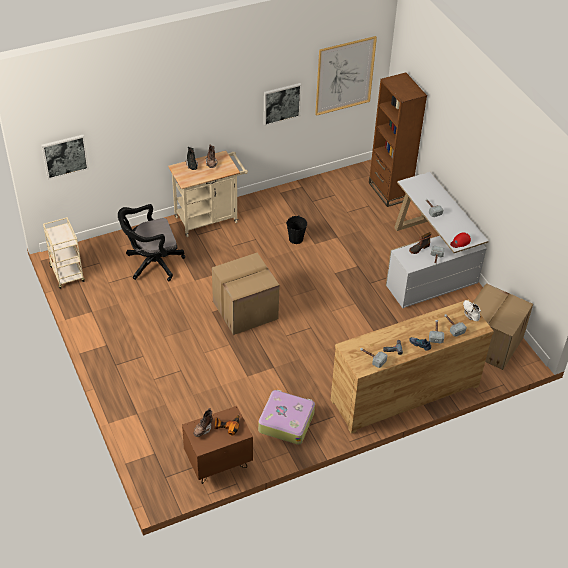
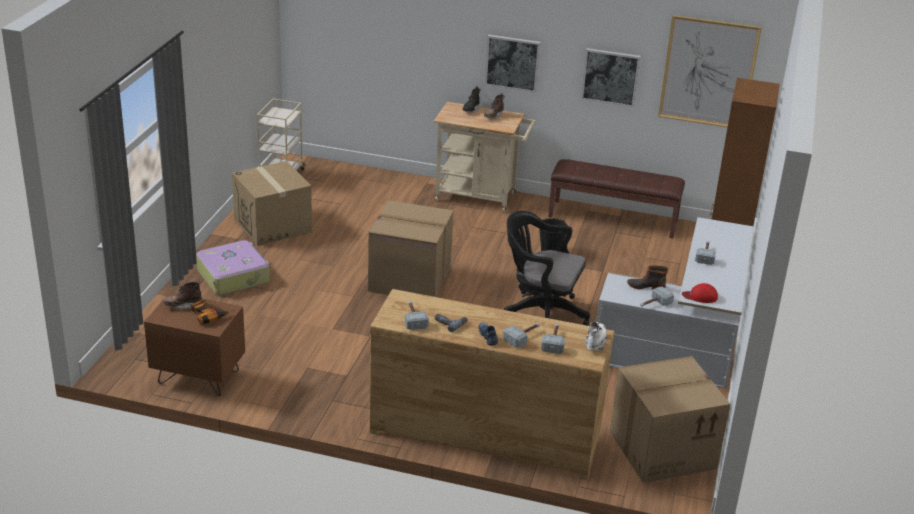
camera: 40 degrees right, 15 degrees down
(65, 156) = (326, 31): picture -> picture (512, 63)
(114, 320) = (273, 225): none -> cardboard box
(151, 264) = (370, 203): black office chair -> black office chair (540, 313)
(286, 421) = (316, 384): suitcase -> suitcase (233, 276)
(300, 191) = (613, 218): none -> brown bench

